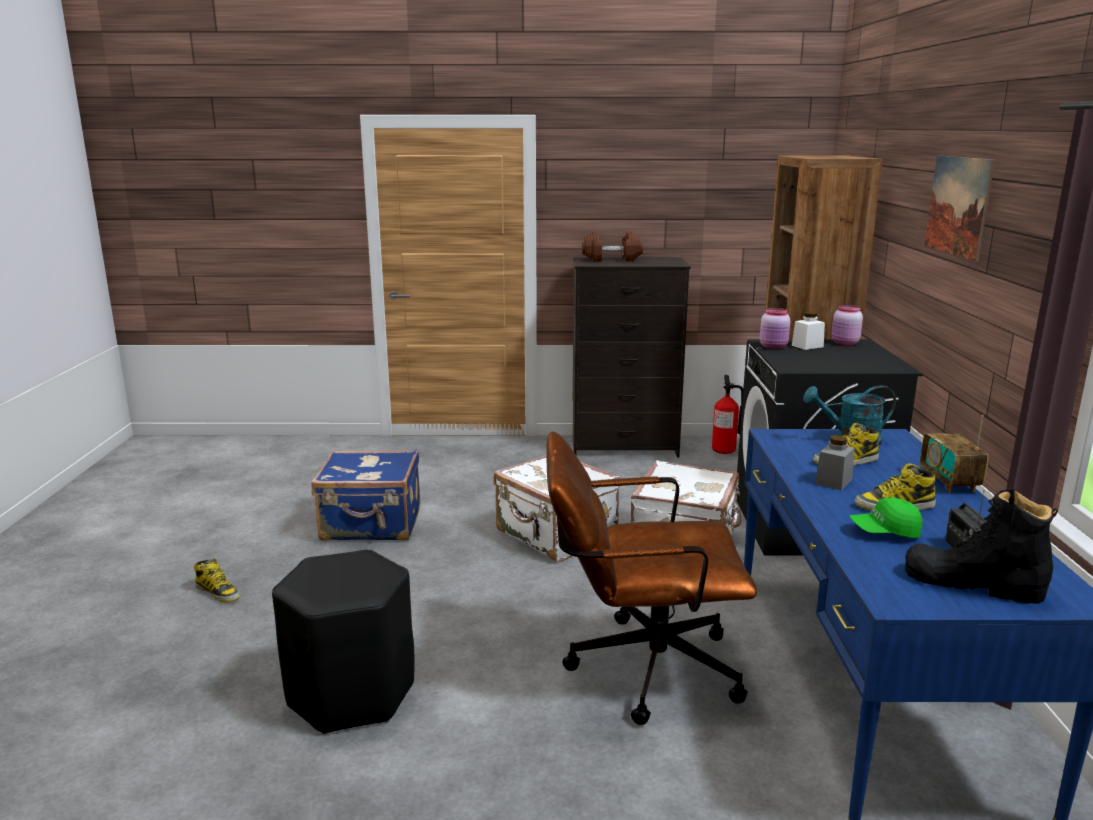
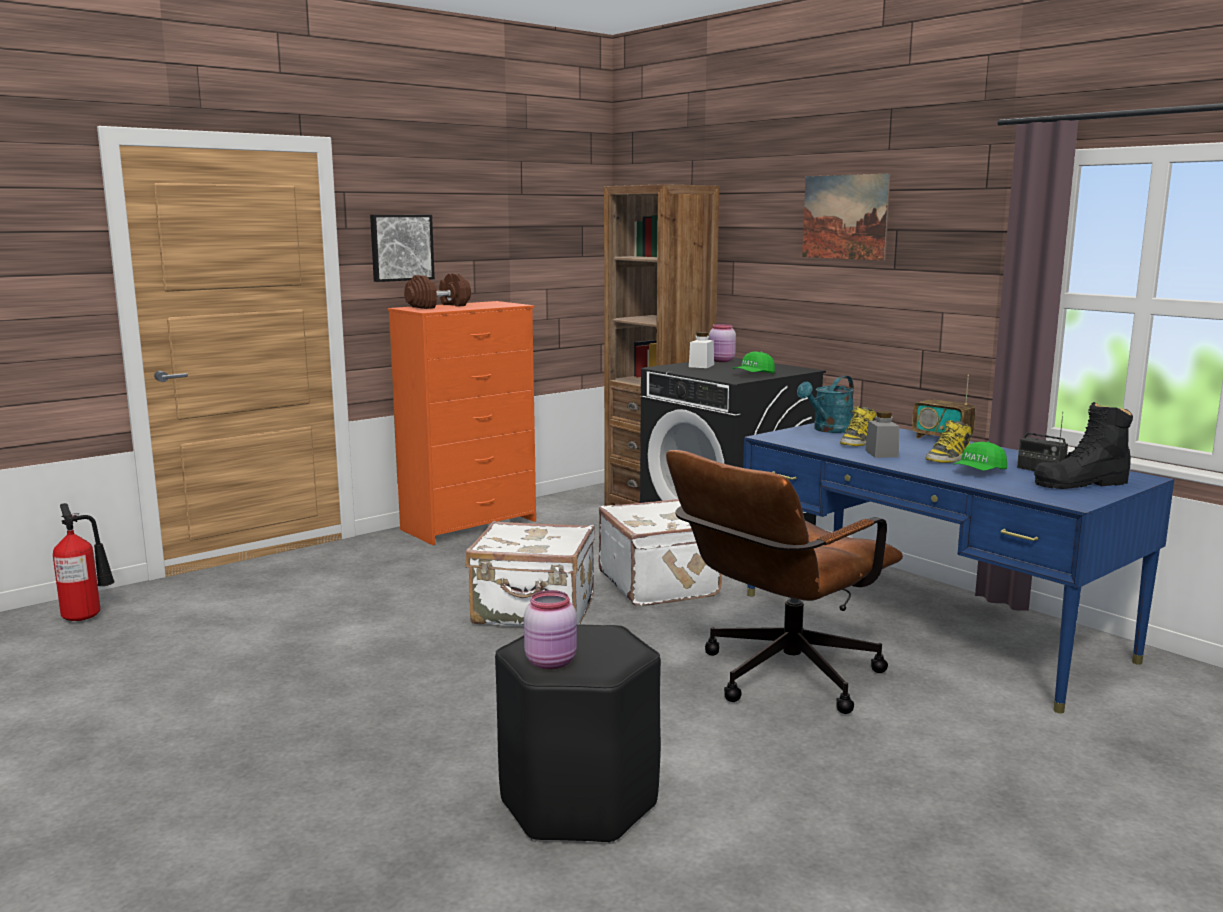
camera: 40 degrees left, 5 degrees down
(218, 592) = (233, 790): boot -> none
(372, 525) = (313, 664): blue suitcase -> none
(593, 206) = (401, 247): none -> picture
(625, 448) = (470, 525): black dresser -> orange dresser
(727, 451) = (570, 507): fire extinguisher -> fire extinguisher (87, 616)
(774, 347) = (679, 369): pink jar -> pink jar (552, 662)
(826, 366) = (753, 375): none -> green cap

